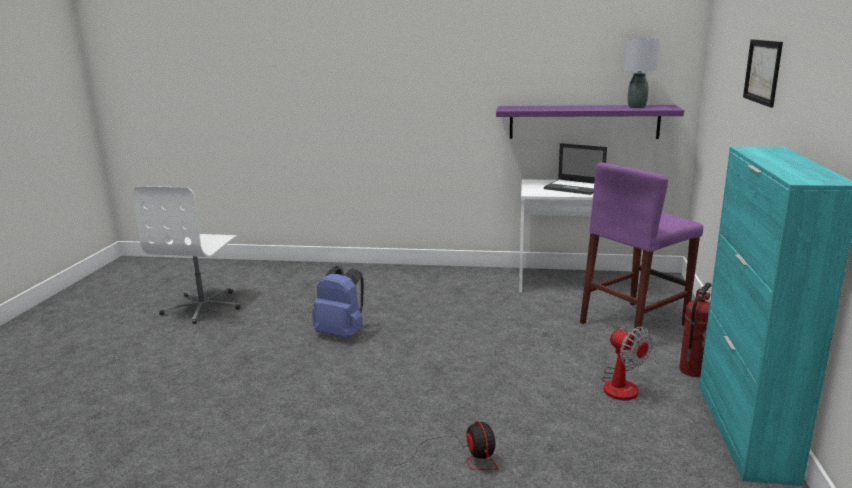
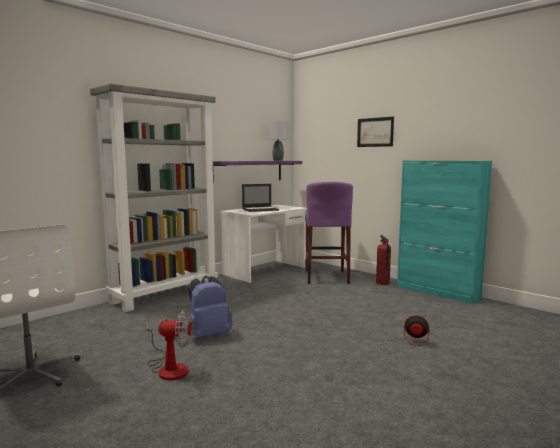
camera: 55 degrees left, 10 degrees down
(413, 273) = (165, 294): none -> grey bookcase
(621, 384) = (377, 296): fan -> fan (169, 368)

